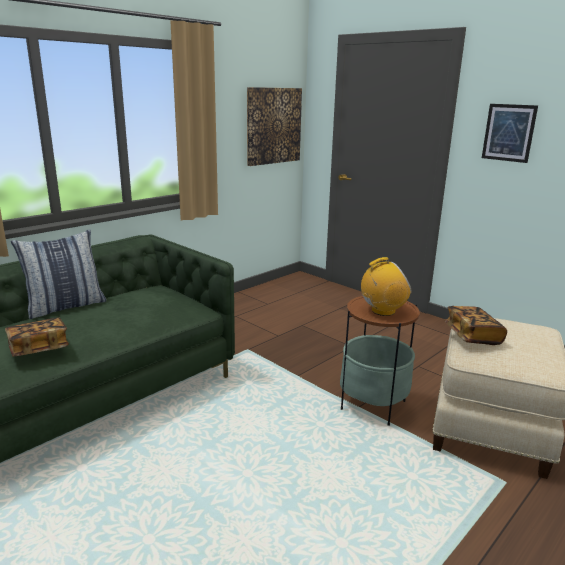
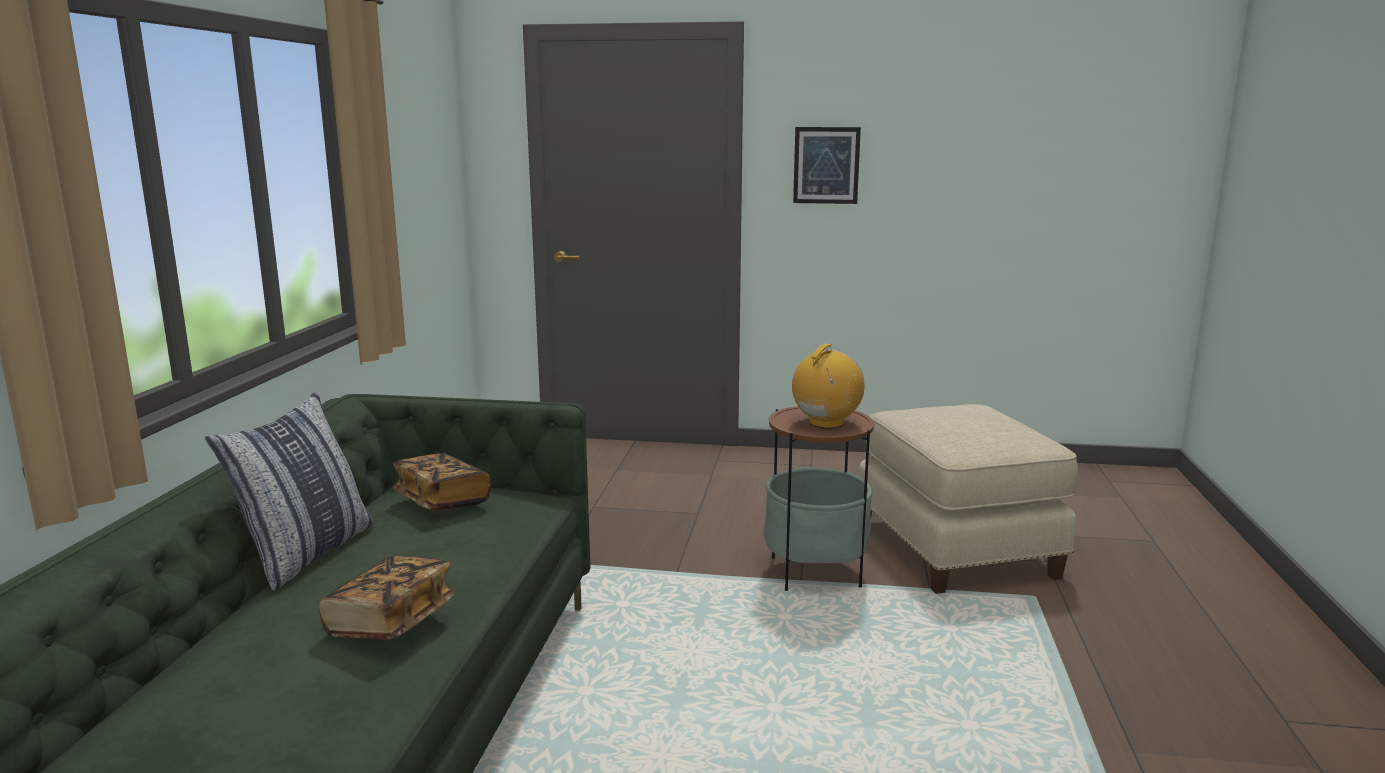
camera: 35 degrees left, 5 degrees down
(273, 126) = (436, 179): picture -> none
(472, 336) = (933, 430): book -> book (442, 500)

